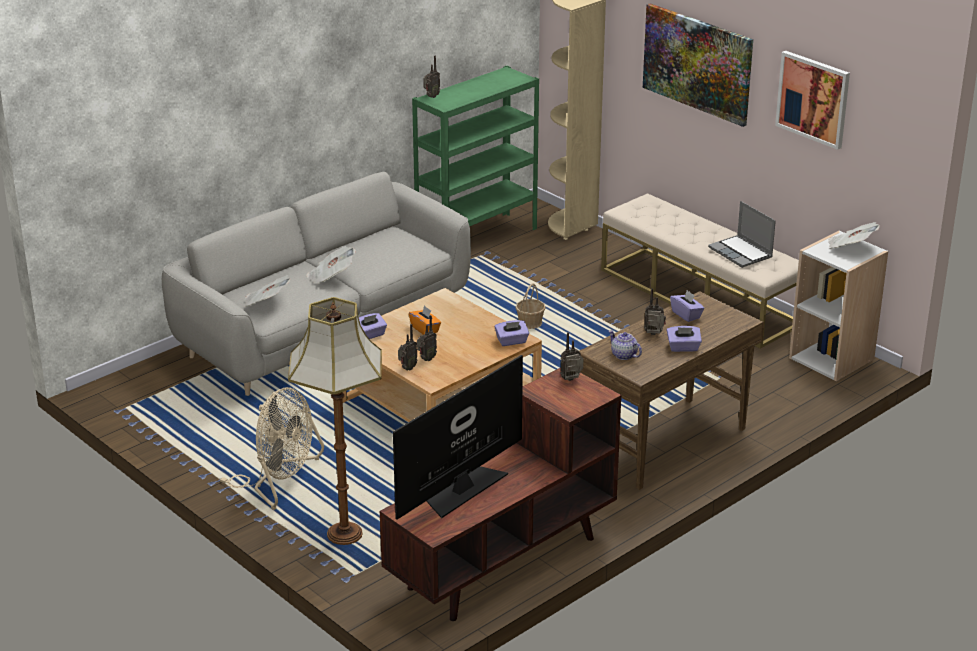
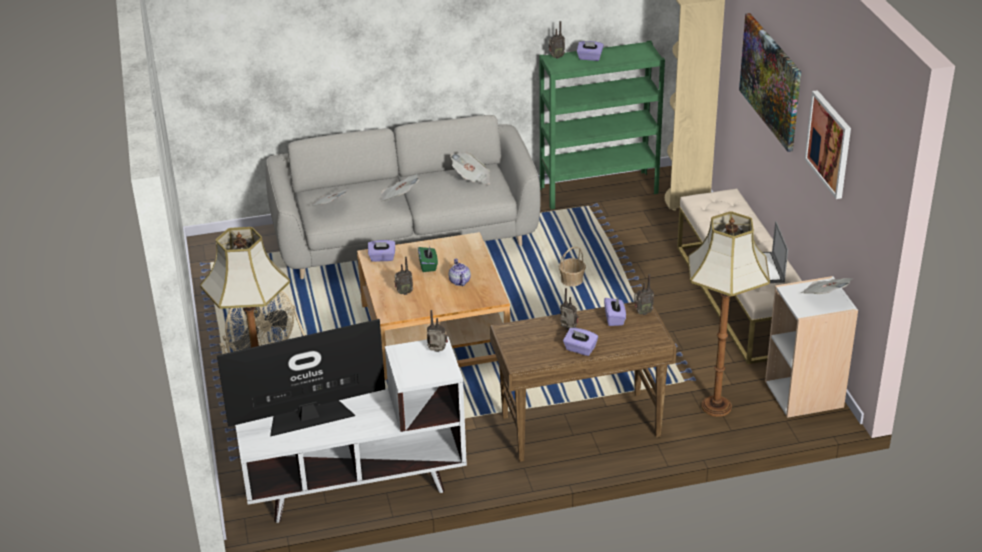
camera: 30 degrees right, 5 degrees up
(389, 242) = (472, 178): none -> newspaper
(407, 368) = (381, 296): radio -> radio (642, 312)
(425, 329) = (428, 265): orange tissue box -> green tissue box
(502, 564) = (354, 488): brown tv stand -> white tv stand
(512, 341) = (484, 297): purple tissue box -> purple tissue box (589, 58)
(623, 355) = (523, 340): teapot -> teapot (459, 281)
(769, 390) = (717, 407): none -> floor lamp

